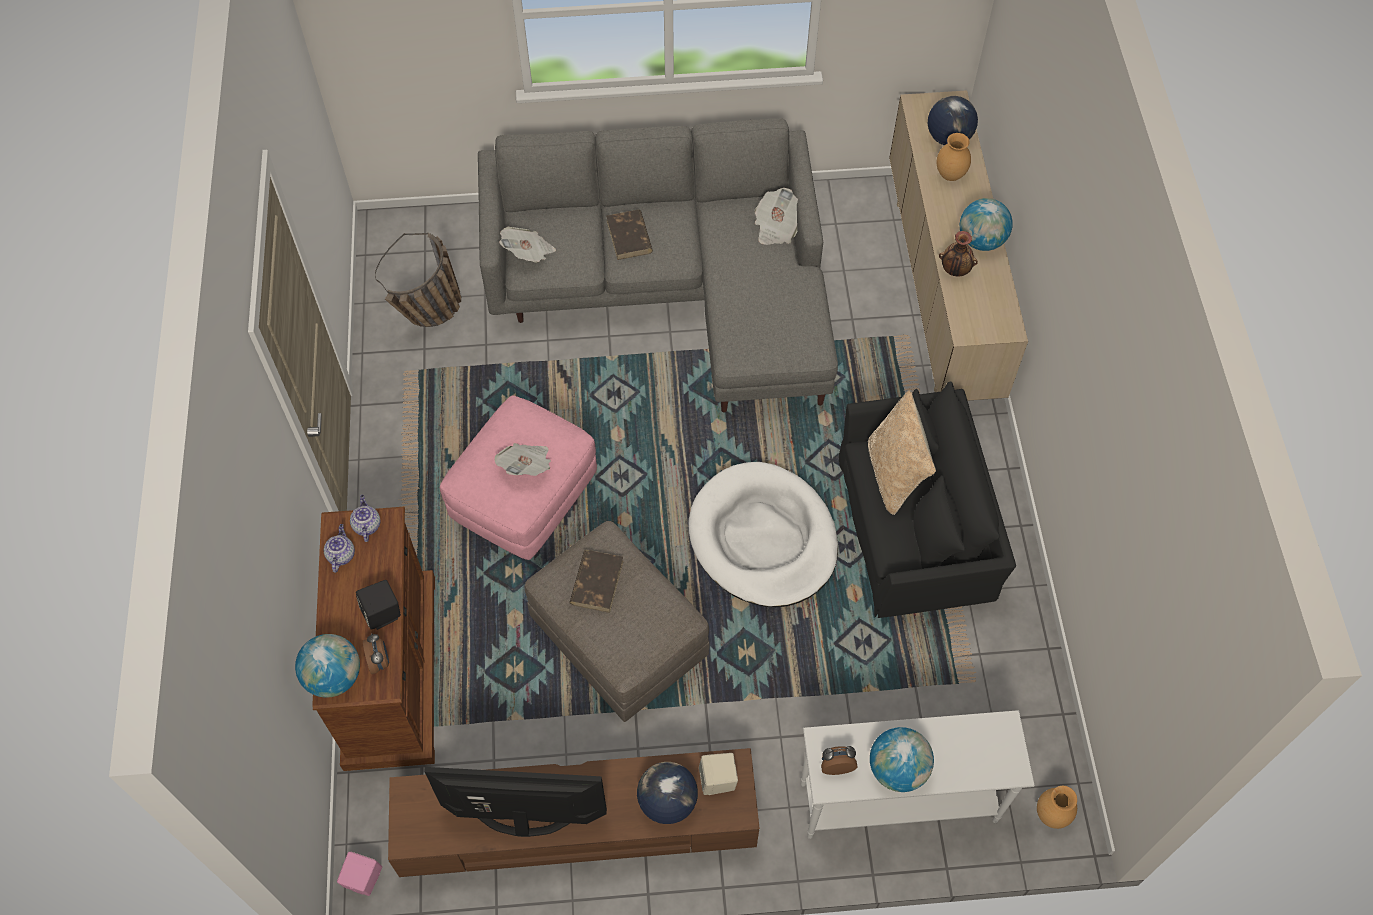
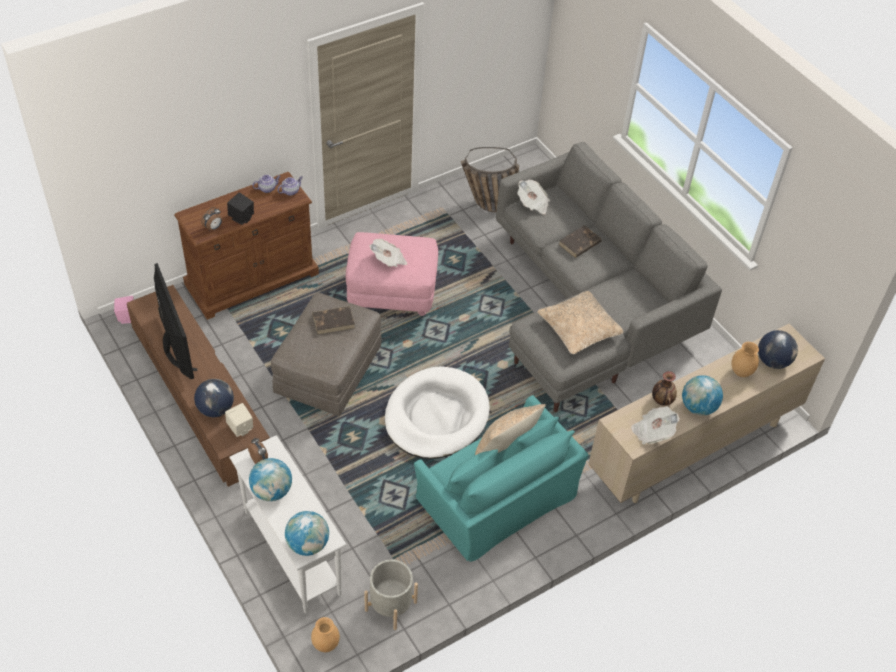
camera: 60 degrees right, 10 degrees down
(334, 677) = (195, 214): globe -> globe (308, 544)
(768, 305) = (579, 328): none -> beige pillow
(776, 227) = (642, 311): newspaper -> newspaper (652, 432)
(916, 526) = (496, 496): black armchair -> turquoise armchair
(1025, 715) = (390, 606): none -> grey planter

